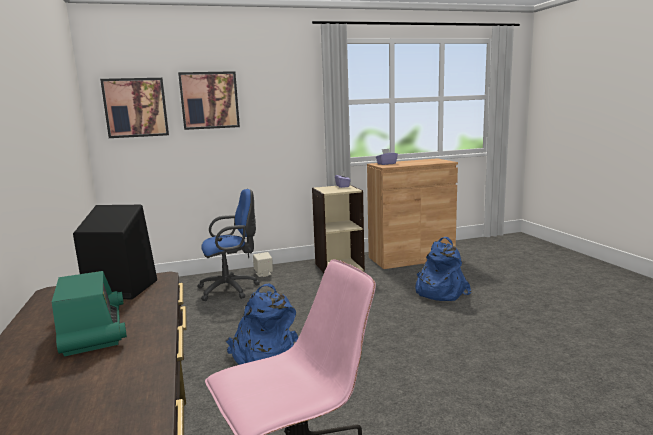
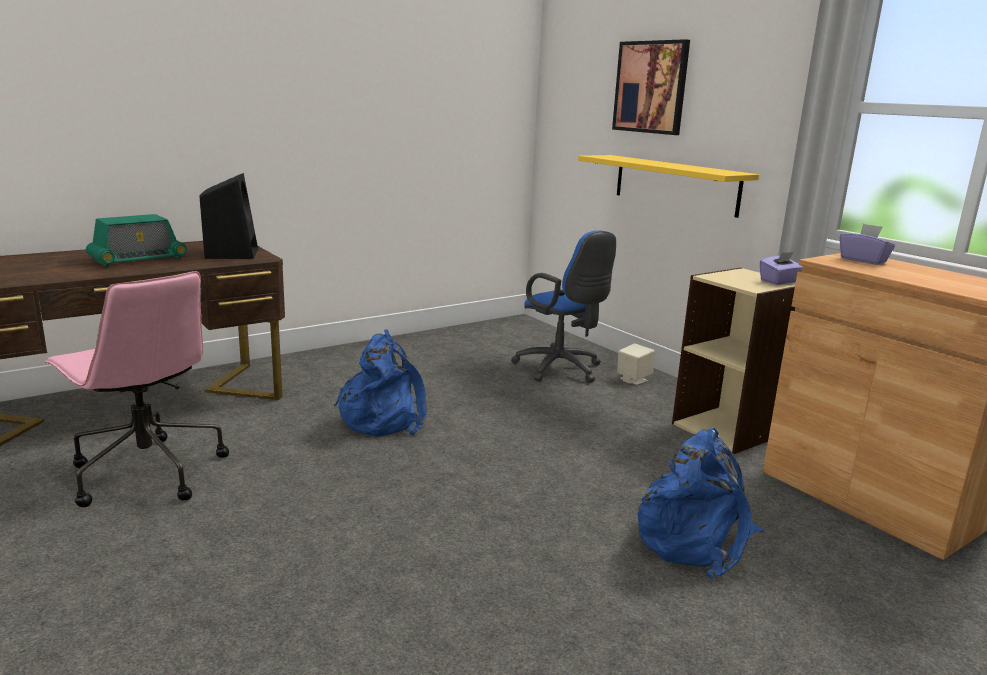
camera: 70 degrees right, 5 degrees up
(136, 107) = (577, 92): picture -> none
(243, 155) = (675, 184): none -> yellow shelf

